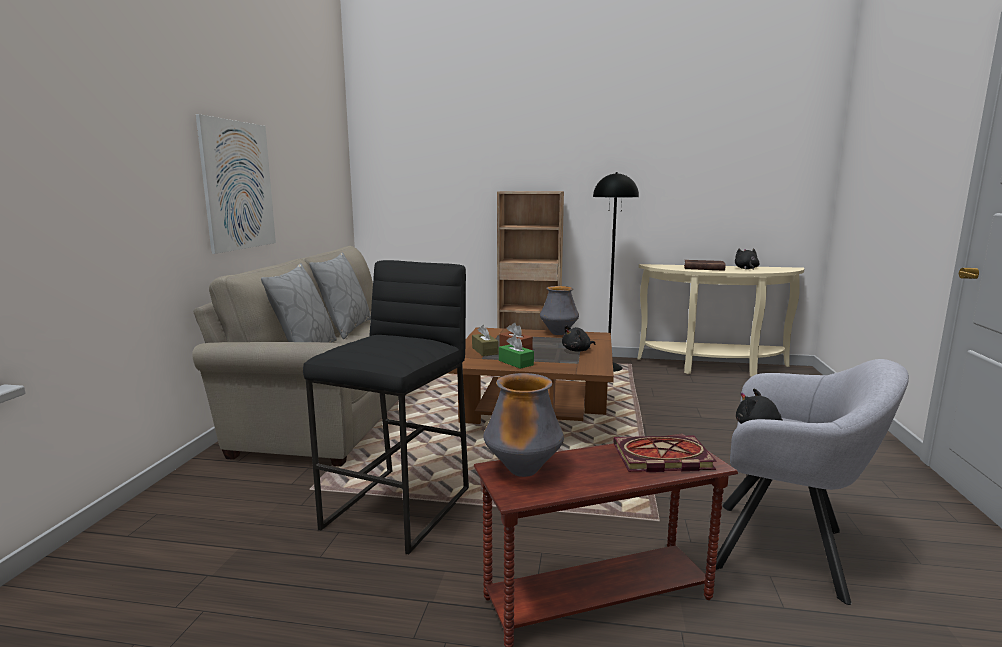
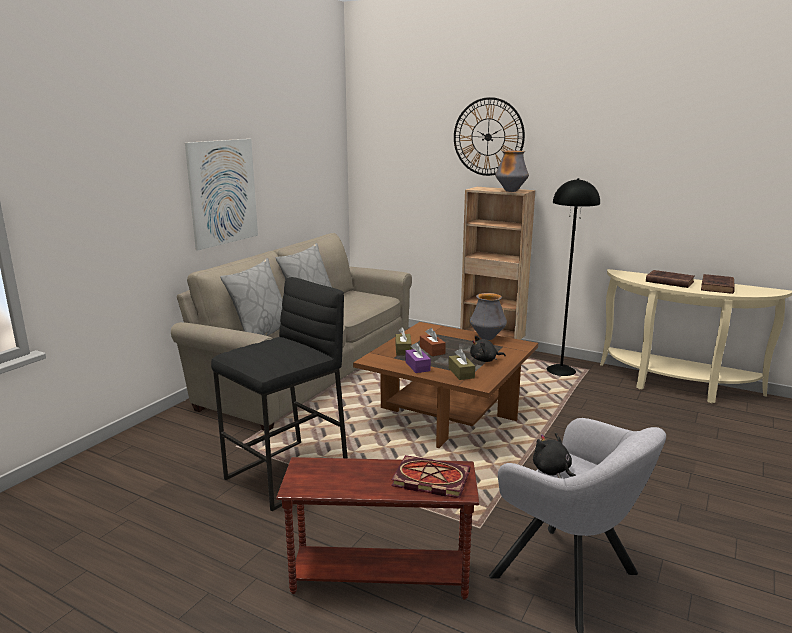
camera: 20 degrees right, 5 degrees up
(511, 140) = (488, 137): none -> wall clock
(516, 363) = (417, 366): green tissue box -> purple tissue box
(523, 471) = (318, 470): vase -> vase (511, 191)
(567, 363) = (461, 373): none -> brown tissue box
(746, 269) = (717, 287): black plush toy -> brown book

